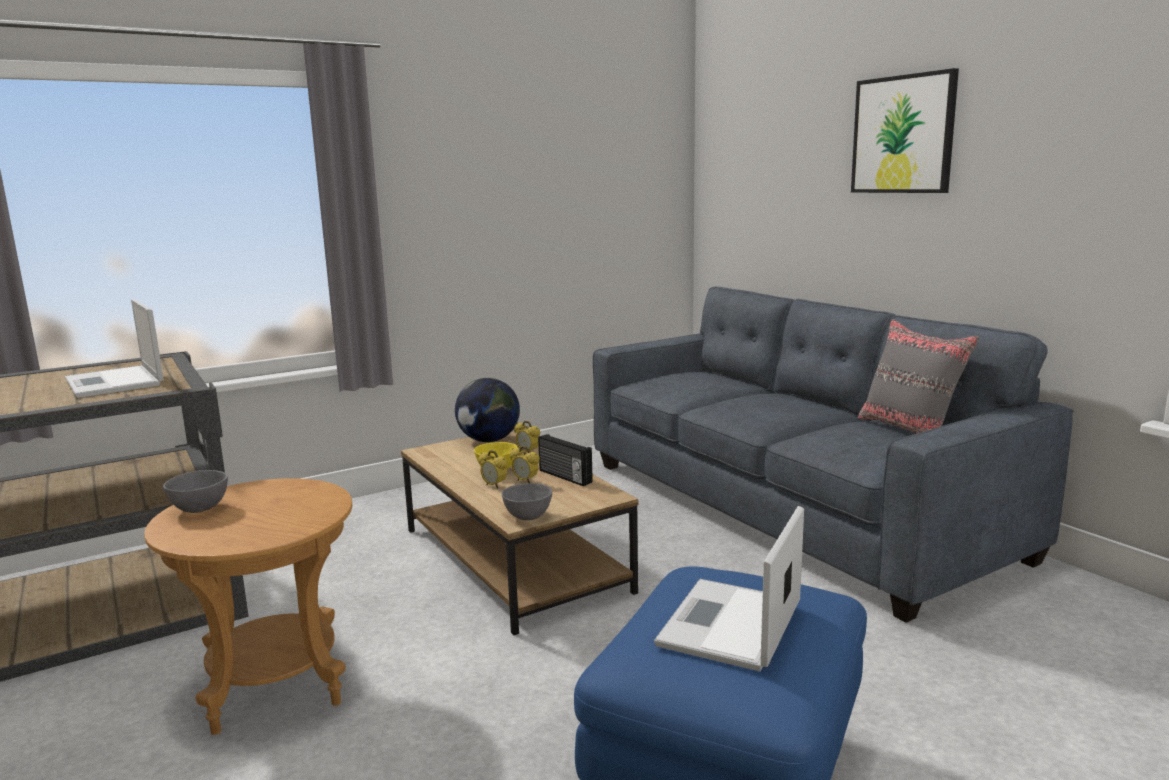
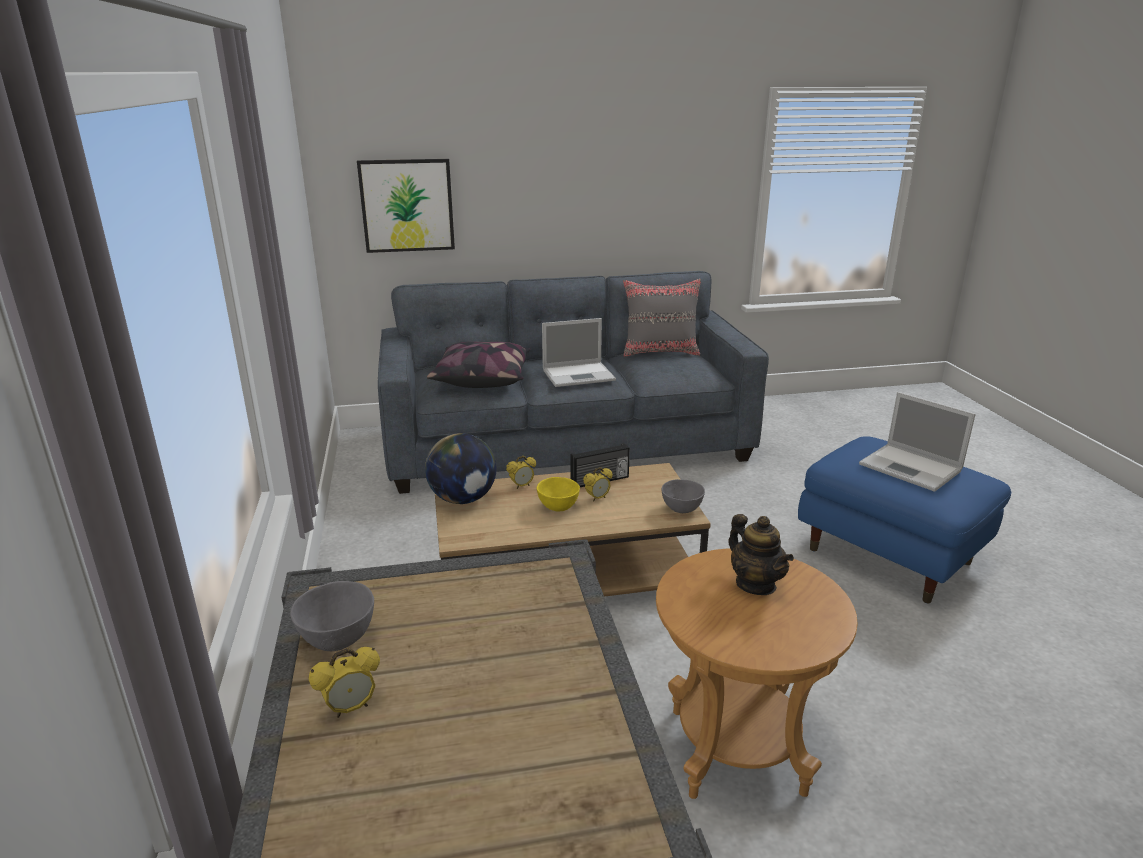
camera: 70 degrees left, 10 degrees up
(115, 383) = (472, 622): laptop -> laptop (580, 375)
(201, 509) = (734, 634): grey bowl -> grey bowl (339, 639)
(282, 510) = (755, 584): none -> teapot
(494, 486) = (598, 514): alarm clock -> alarm clock (350, 708)
(694, 385) = (482, 379): none -> pillow
(903, 134) = (570, 136): picture -> picture (407, 205)

